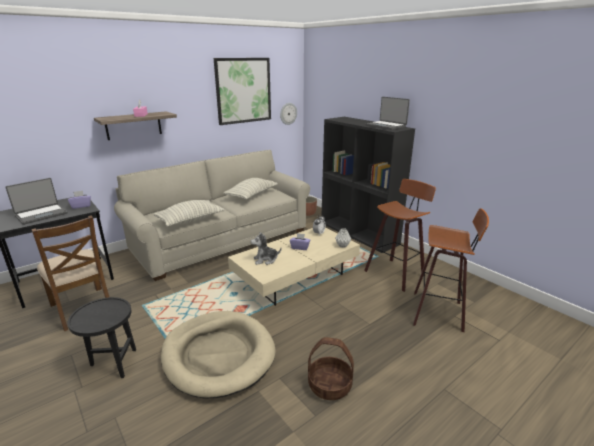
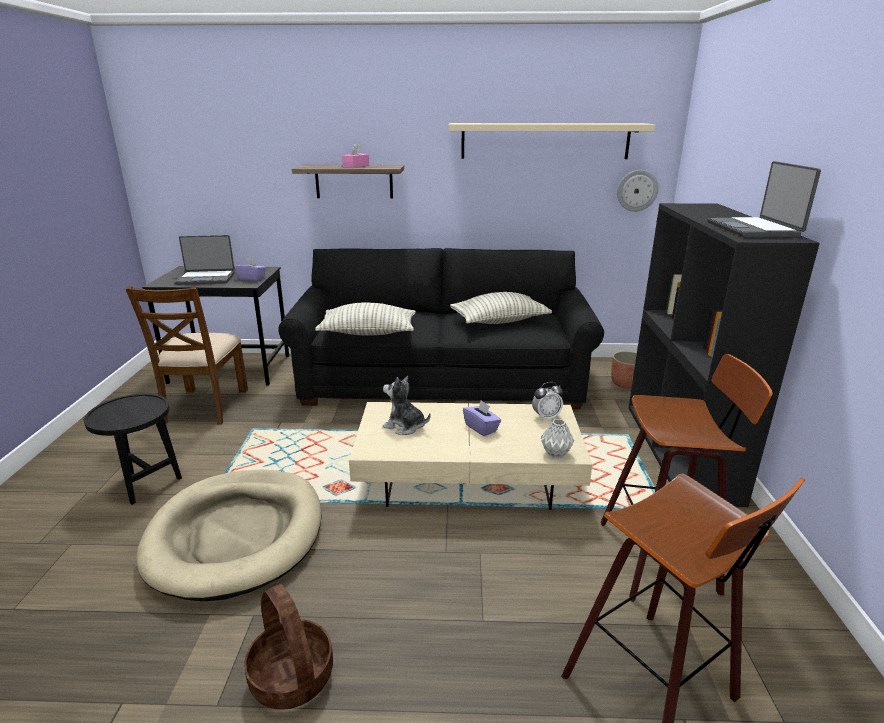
camera: 40 degrees right, 0 degrees up
(221, 240) = (442, 380): beige sofa -> black sofa
(243, 90) = (545, 141): picture -> beige shelf

